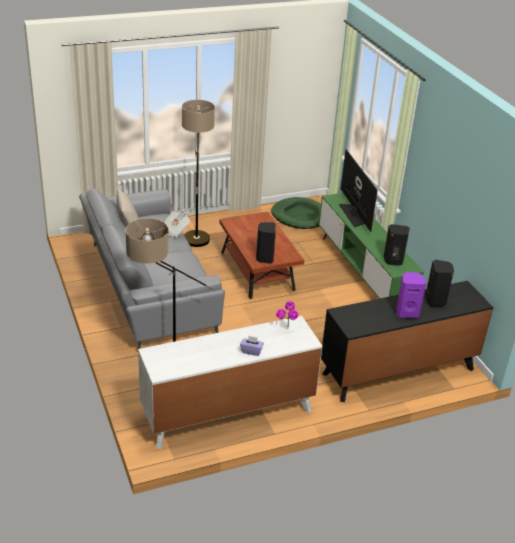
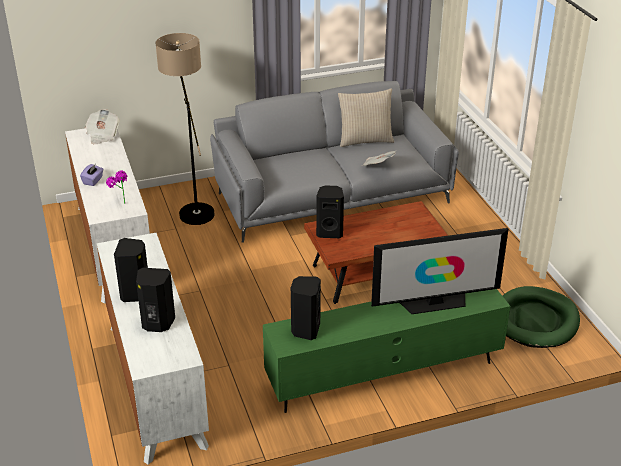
camera: 95 degrees right, 0 degrees up
(164, 354) = (102, 135): none -> newspaper
(196, 233) = (458, 227): floor lamp -> none
(398, 372) = (155, 383): black dresser -> white dresser
(406, 312) = (136, 293): purple speaker -> black speaker

